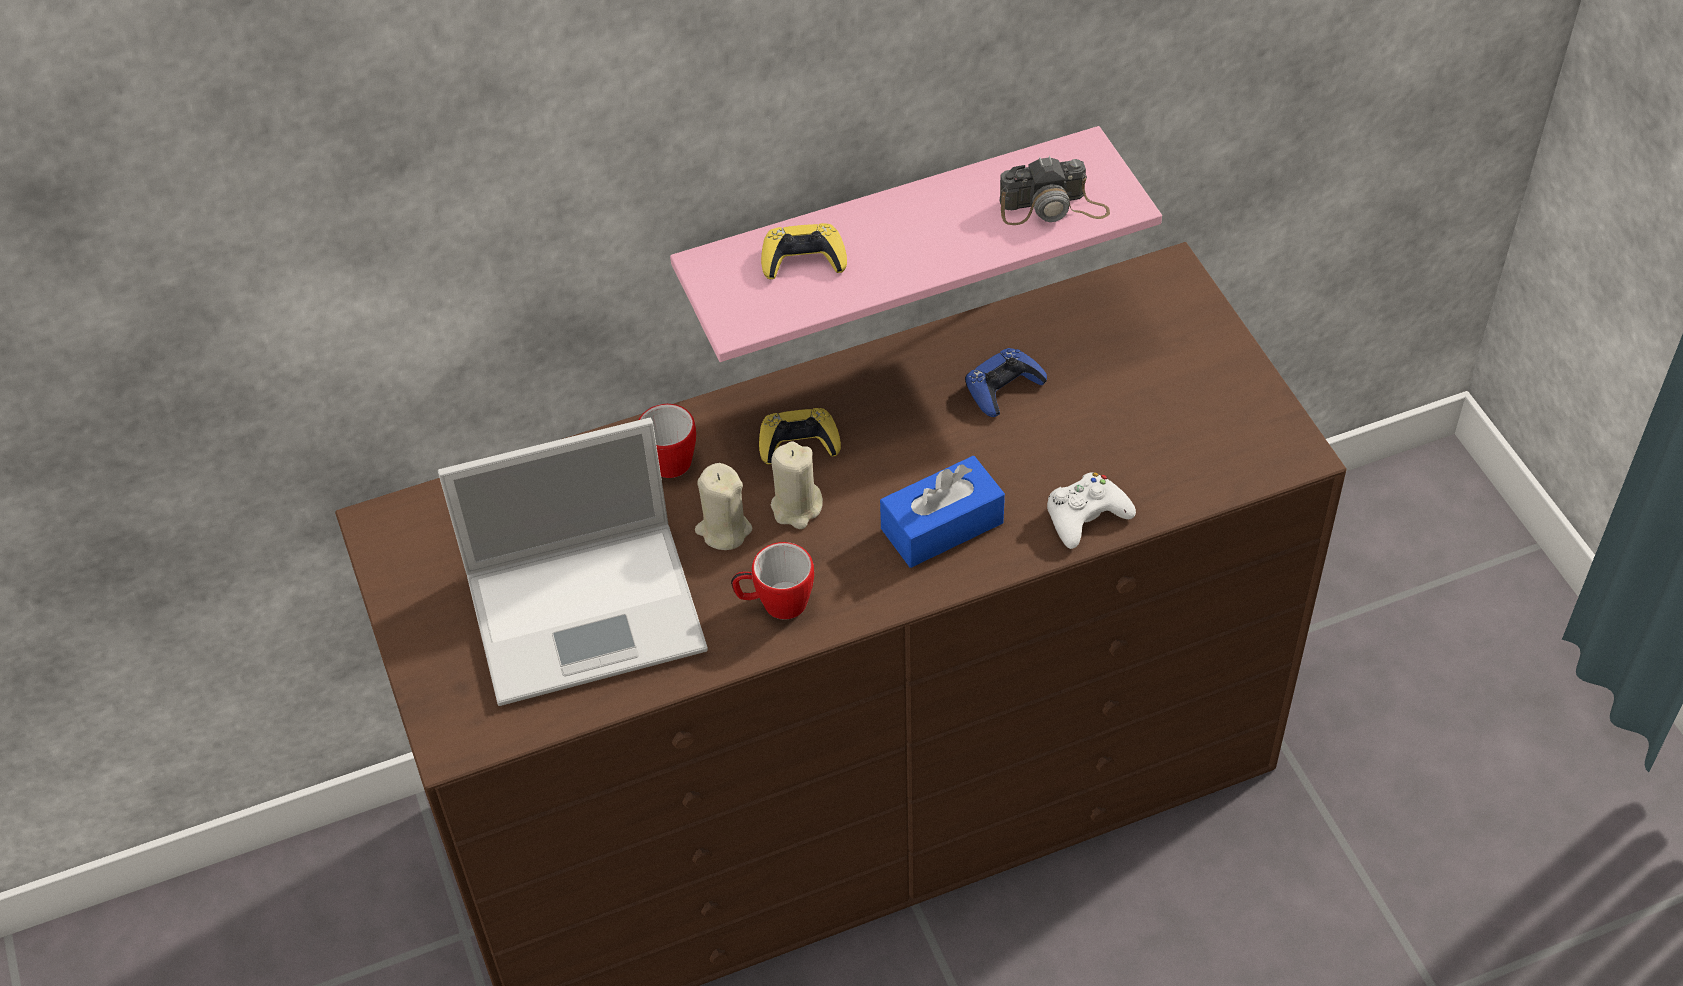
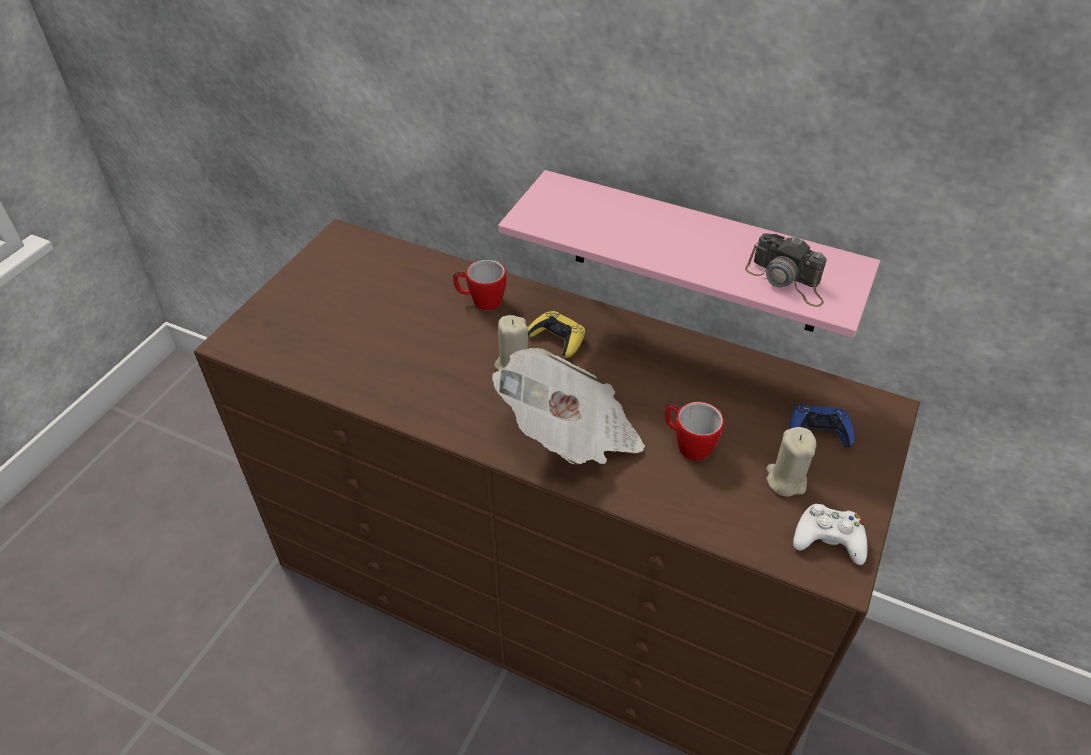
camera: 45 degrees right, 5 degrees down
(590, 610) = (361, 335): laptop -> none
(723, 530) = (466, 348): beige candle -> beige candle (785, 480)
(775, 603) = (439, 400): mug -> mug (688, 444)
(803, 259) = (605, 212): yellow game controller -> none
(942, 526) = (571, 434): blue tissue box -> newspaper
(1003, 387) = (701, 393): blue game controller -> blue game controller (818, 431)
(1085, 516) = (656, 495): white game controller -> white game controller (828, 539)

